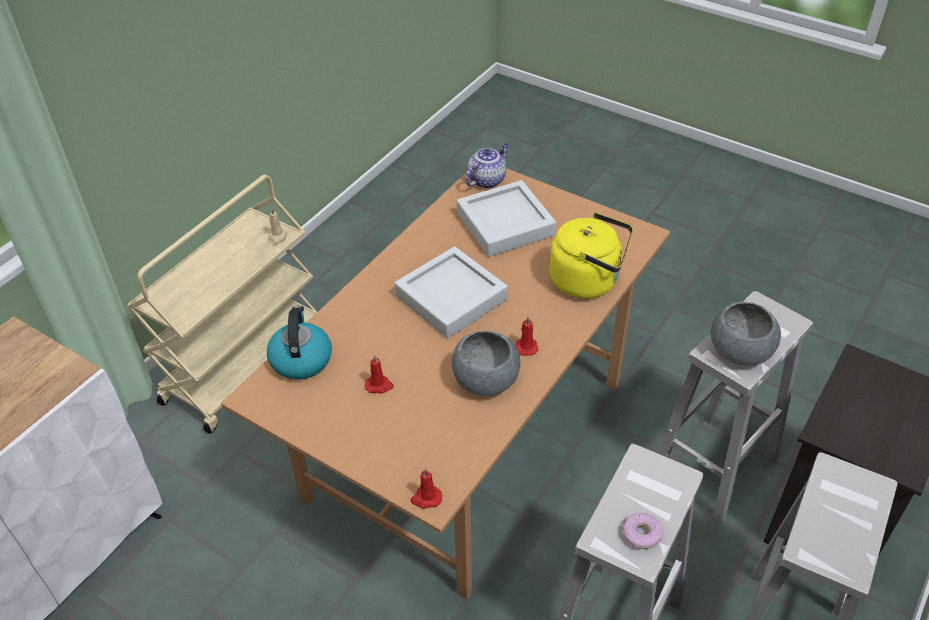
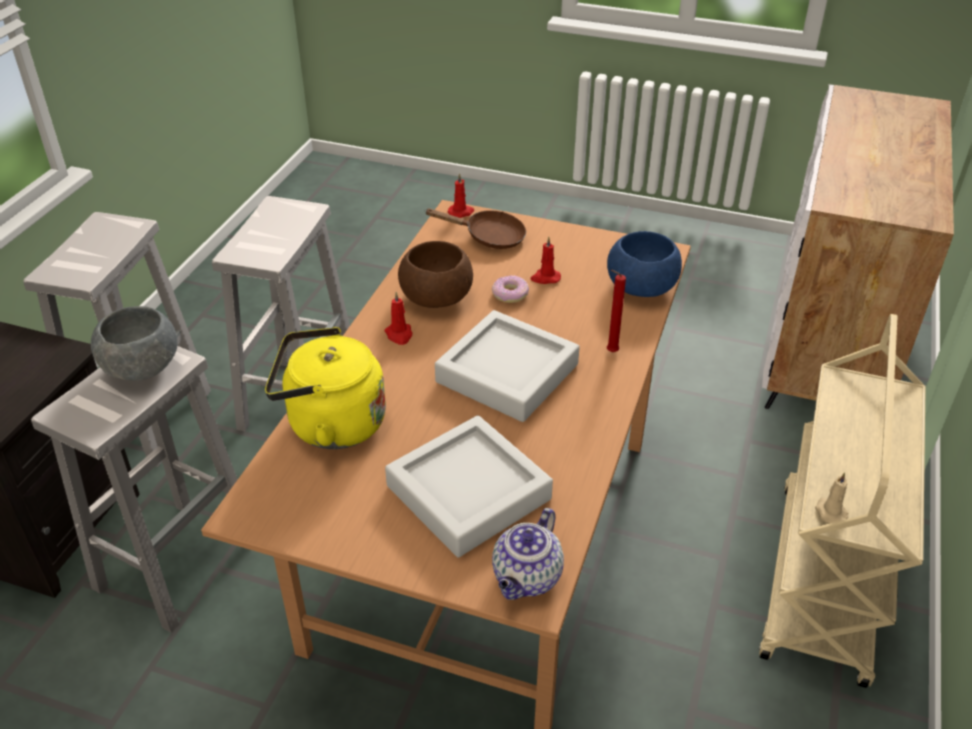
camera: 165 degrees right, 5 degrees down
(301, 359) = (641, 287): kettle -> blue bowl
(365, 302) = (610, 352): none -> red candle
(410, 451) = (489, 237): none -> brown frying pan
(485, 380) = (437, 298): grey bowl -> brown bowl
(641, 534) = (274, 217): donut -> donut (510, 294)

